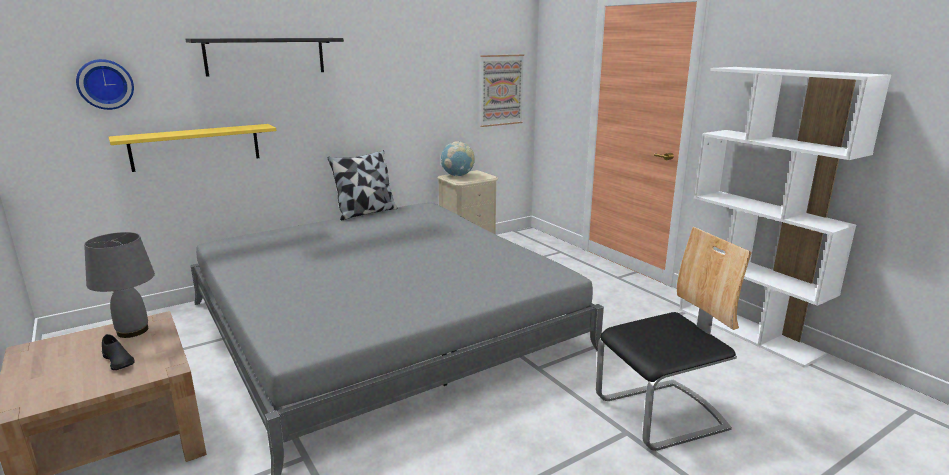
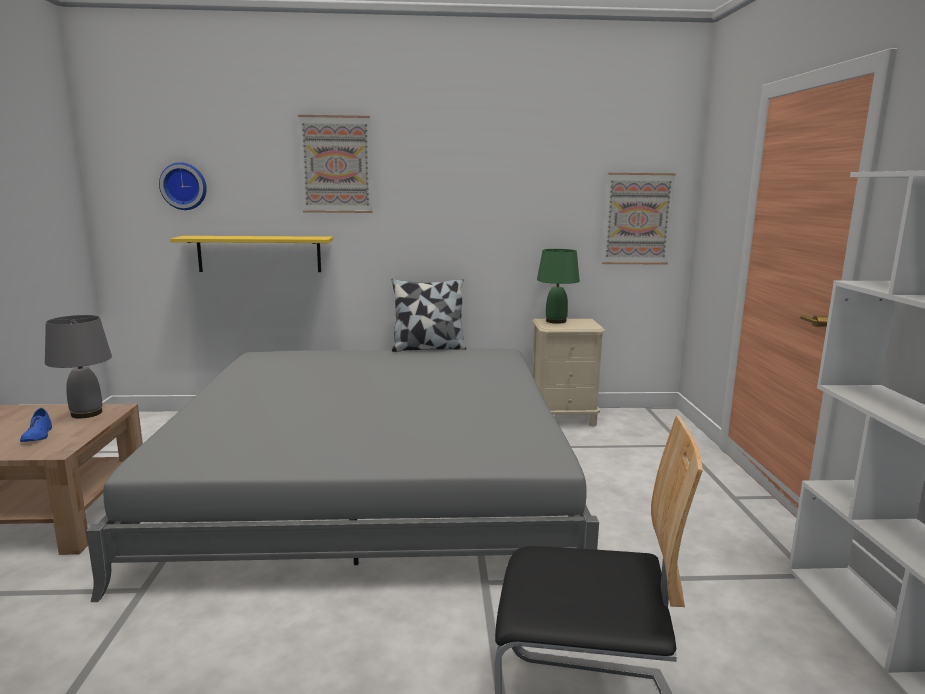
camera: 30 degrees right, 5 degrees down
(118, 361) = (38, 435): black shoe -> blue shoe
(265, 56) = (336, 164): black shelf -> picture
(457, 175) = (556, 321): globe -> green table lamp

